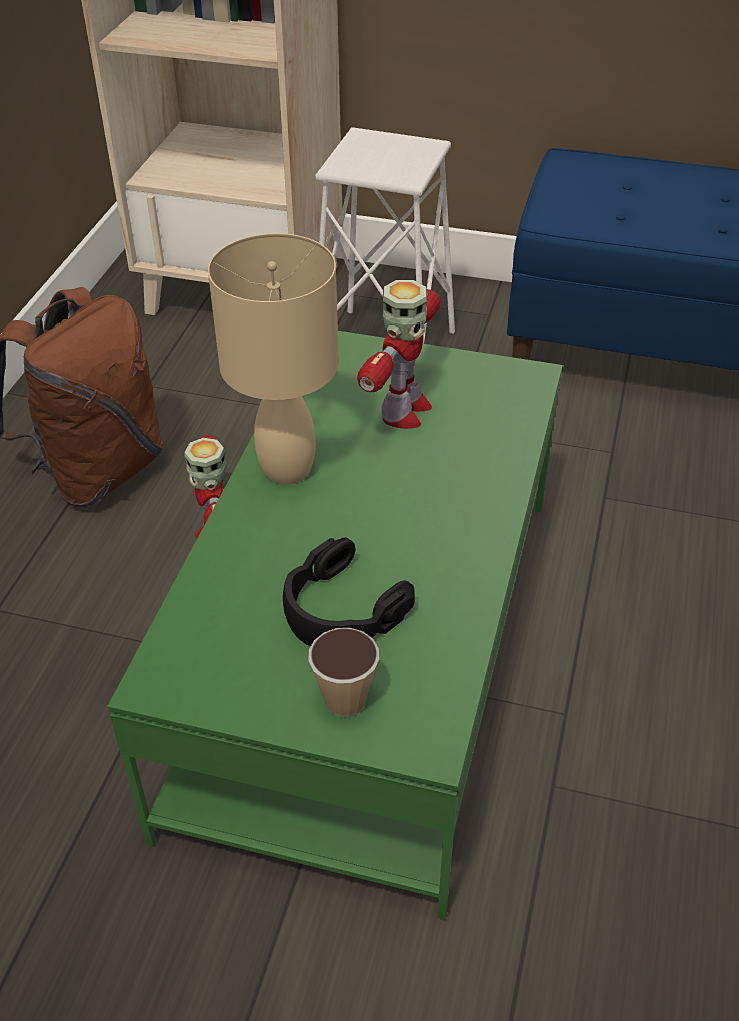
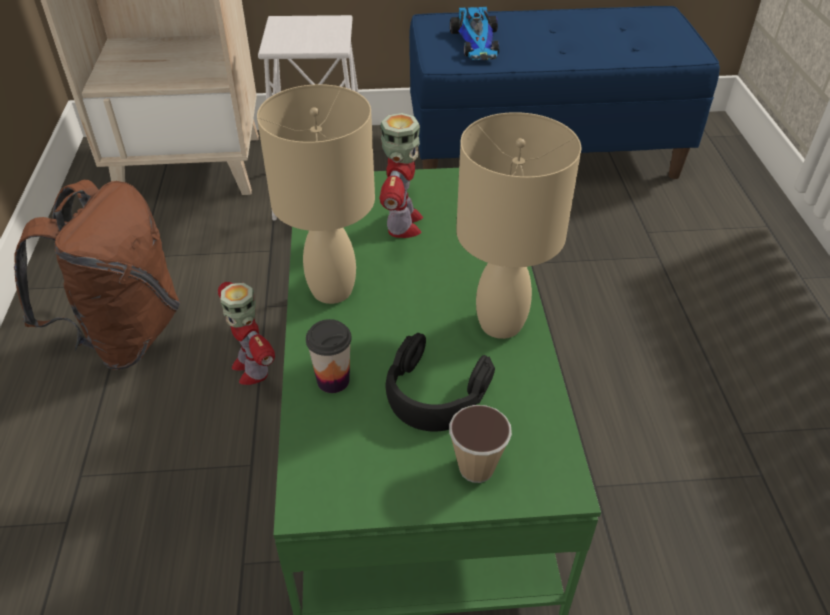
camera: 20 degrees left, 0 degrees up
(240, 567) = (333, 380): none -> cup
(459, 553) = (502, 323): none -> beige table lamp
(611, 201) = (477, 43): none -> toy car

